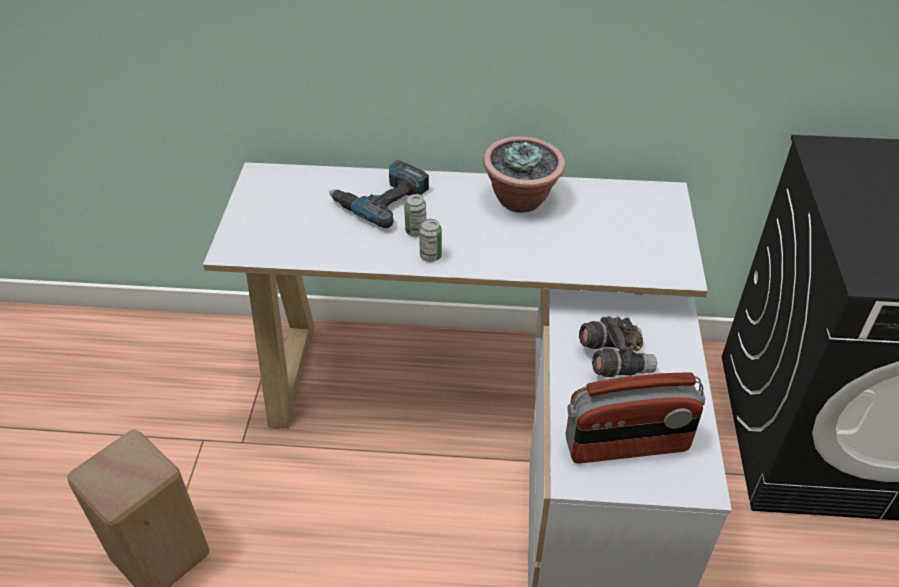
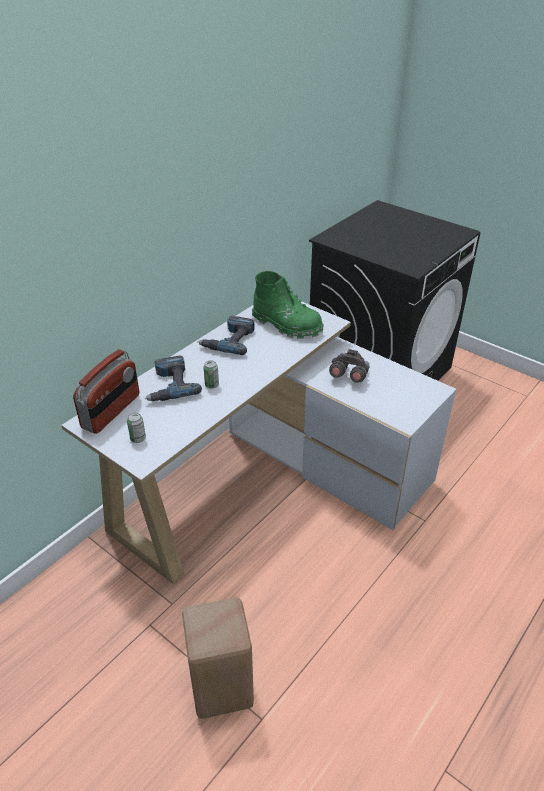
camera: 55 degrees left, 5 degrees down
(430, 256) = (237, 388): can -> can (138, 438)
(521, 199) = (229, 340): potted plant -> power drill
(616, 232) = (287, 325): none -> green boot
(627, 446) = (401, 398): radio -> radio (112, 411)

